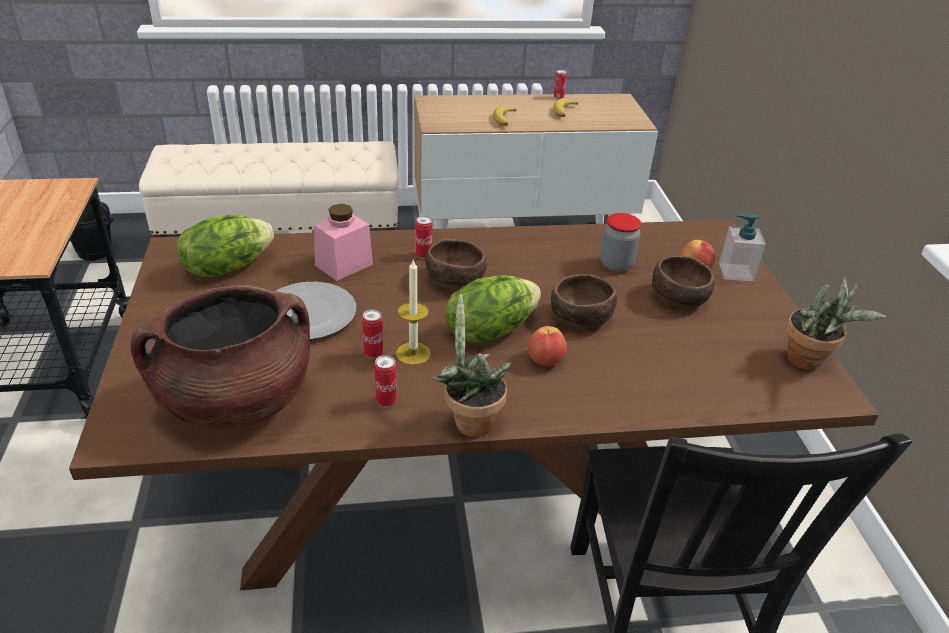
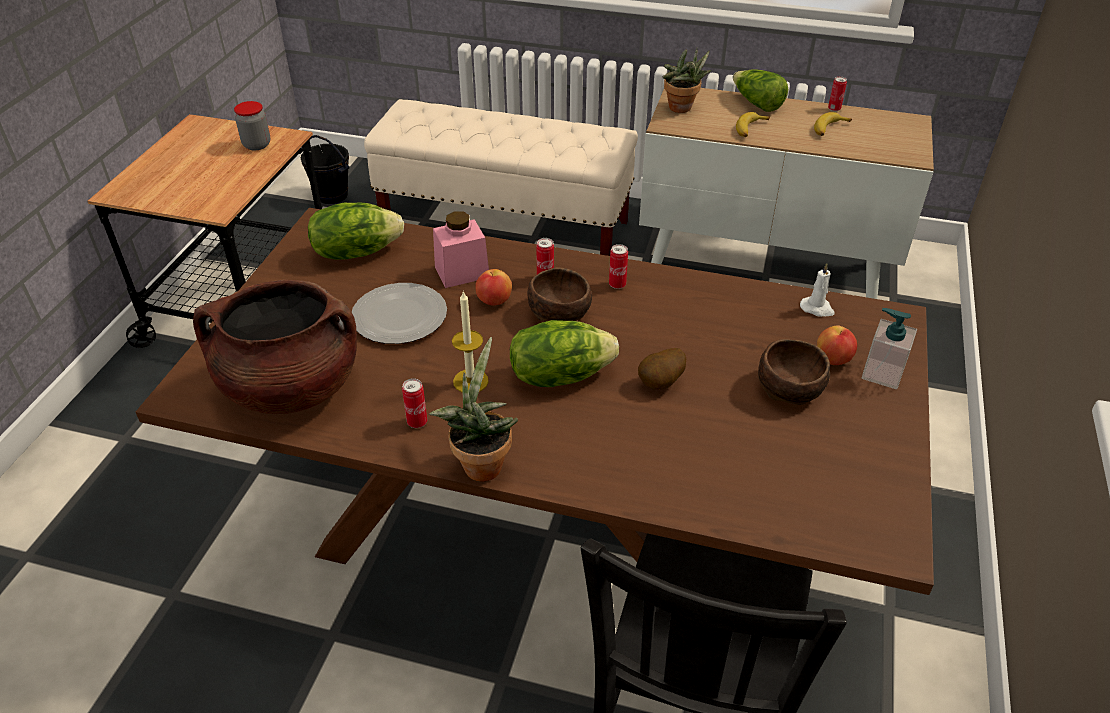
camera: 25 degrees right, 5 degrees up
(373, 353) = (434, 371): can -> can (617, 284)
(497, 101) = (756, 104): none -> lettuce
(545, 360) = (594, 421): apple -> apple (494, 301)
(579, 317) = (661, 383): brown bowl -> potato
(616, 264) = (744, 333): jar -> jar (257, 145)
(657, 236) = (817, 308): none -> white candle
(809, 362) = (892, 501): potted plant -> potted plant (682, 109)

